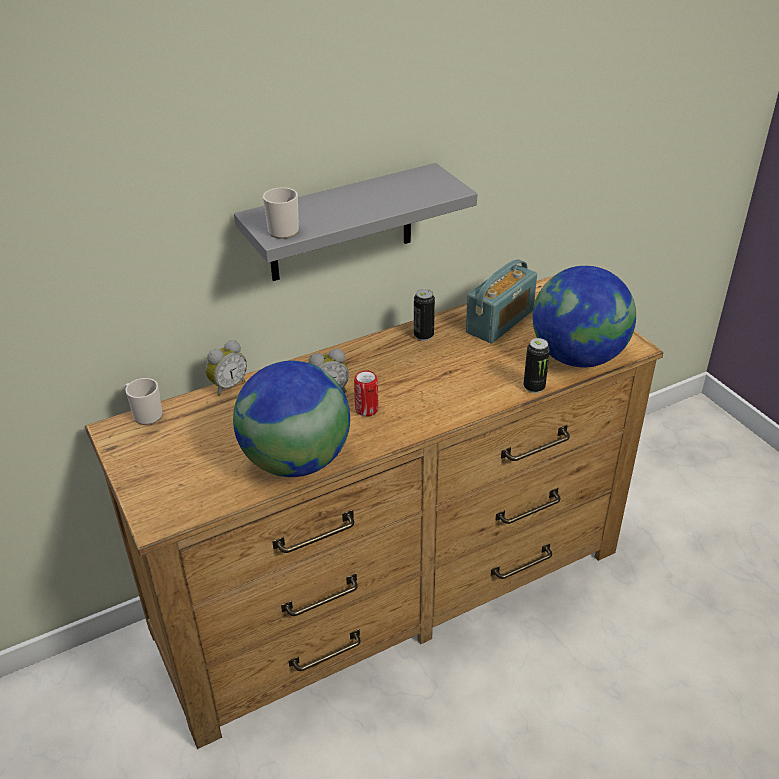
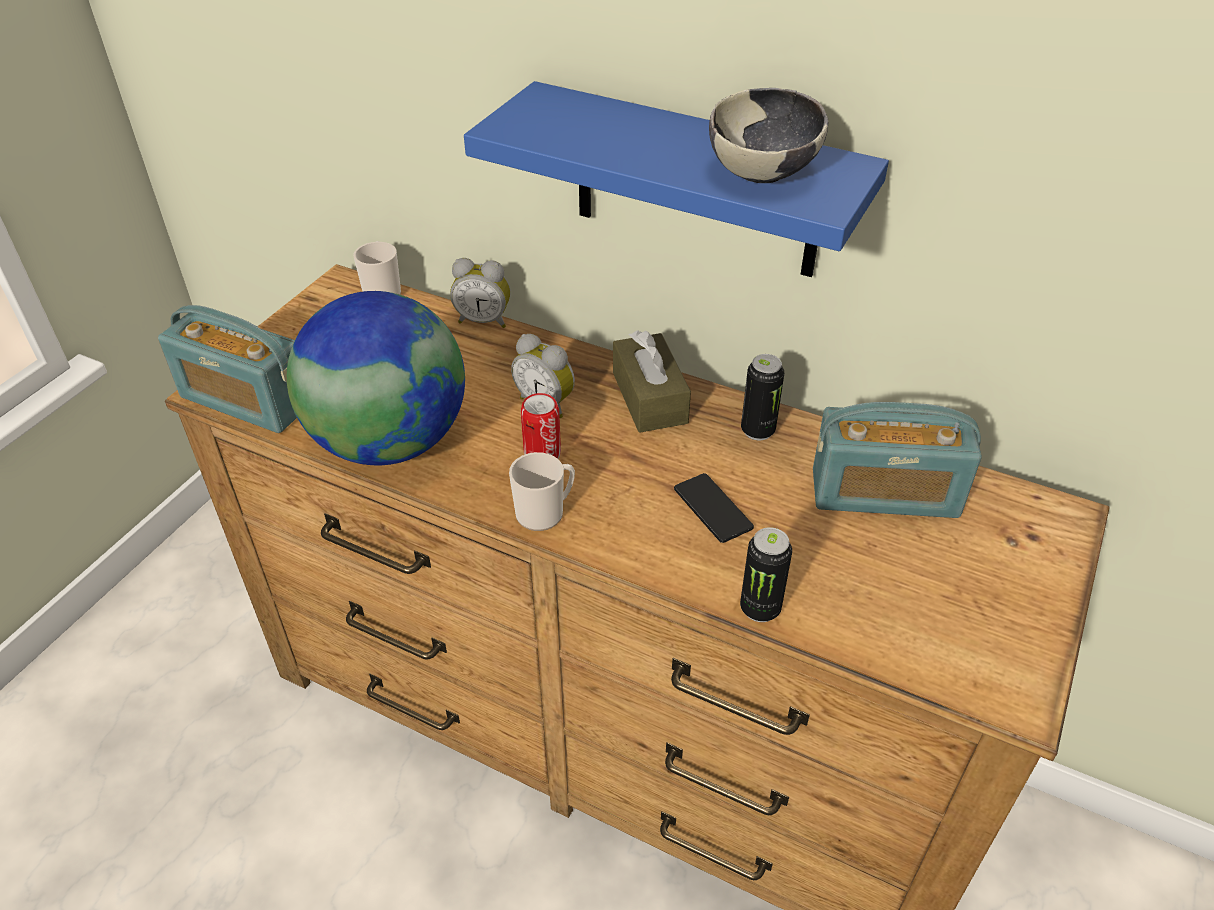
camera: 55 degrees right, 5 degrees up
(187, 509) = (246, 400): none -> radio
(284, 229) = (529, 125): mug -> mug (545, 512)
(341, 224) = (696, 183): grey shelf -> blue shelf
(363, 357) = (649, 398): none -> brown tissue box
(412, 191) = (763, 173): none -> bowl
(461, 372) = (712, 508): none -> phone
(577, 357) = (897, 630): globe -> none

